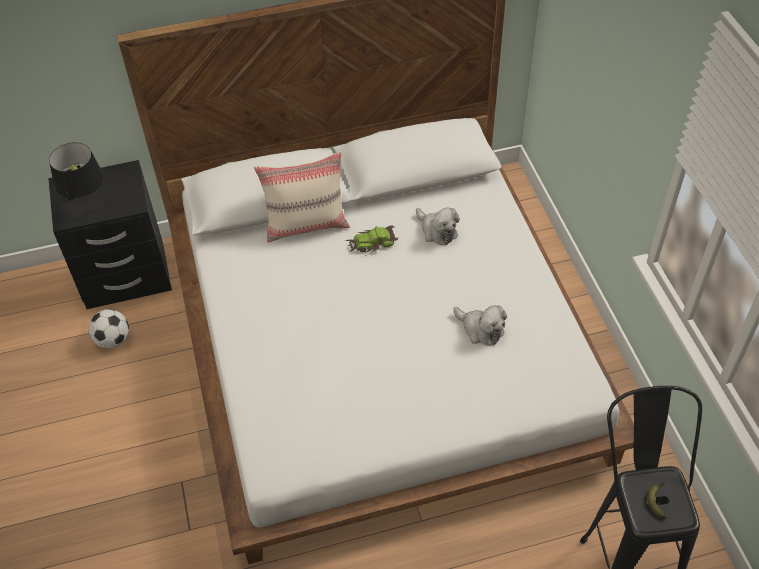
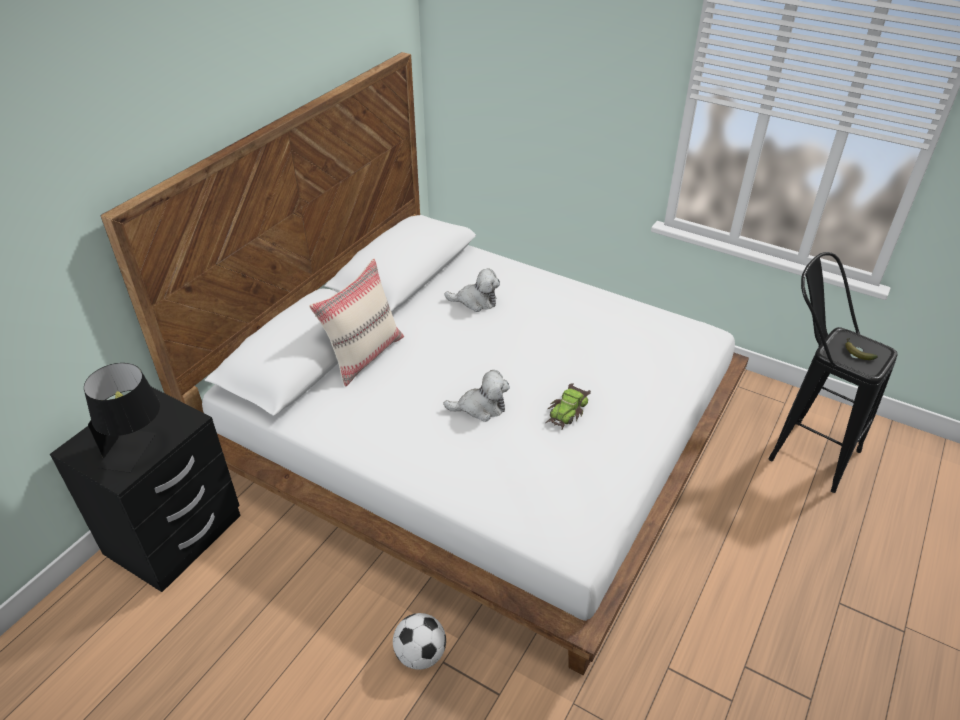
camera: 45 degrees left, 10 degrees down
(113, 339) = (225, 598): football -> football (420, 654)
(372, 243) = (436, 336): toy car -> toy car (567, 411)
(480, 329) = (592, 342): plush toy -> plush toy (480, 407)

